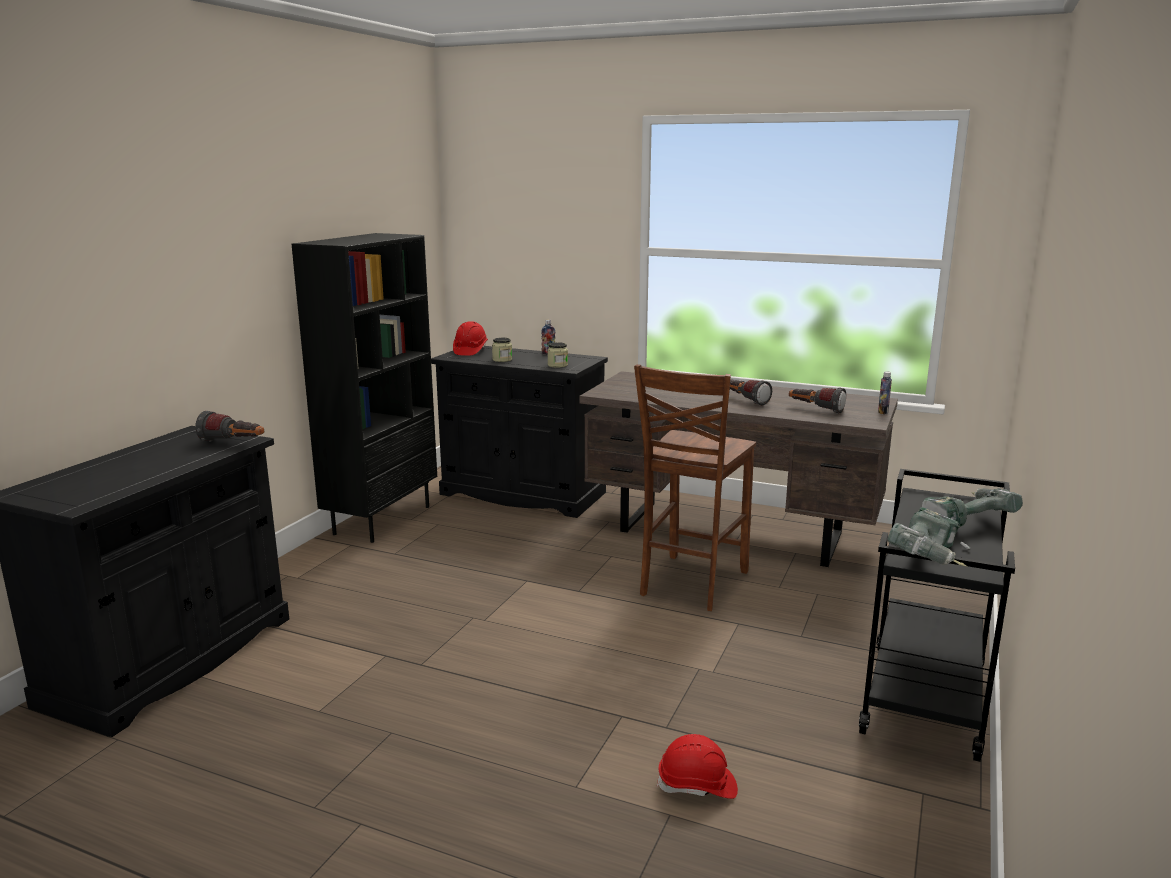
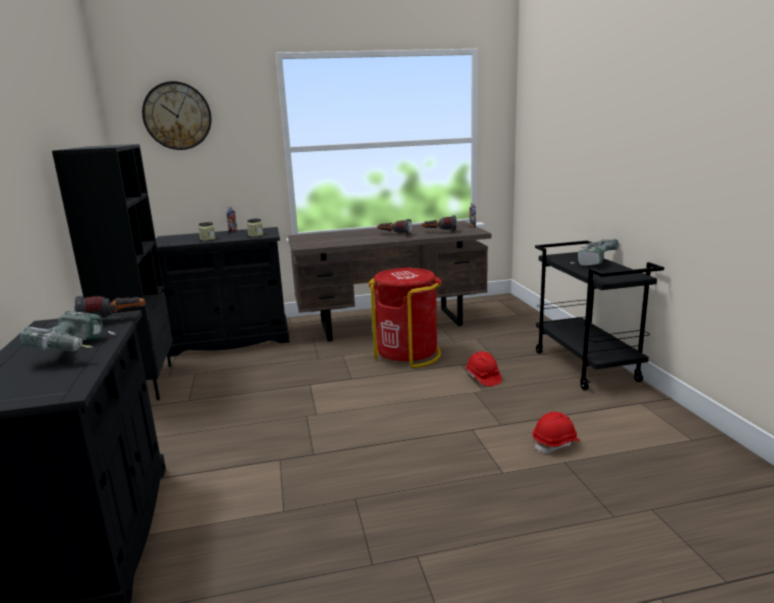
camera: 35 degrees left, 0 degrees up
(470, 351) = (169, 239): red hard hat -> red hard hat (483, 378)
(516, 195) = (177, 116): none -> wall clock
(690, 583) = (408, 354): brown chair -> red trash can
(931, 559) = (613, 277): power drill -> power drill (77, 350)

